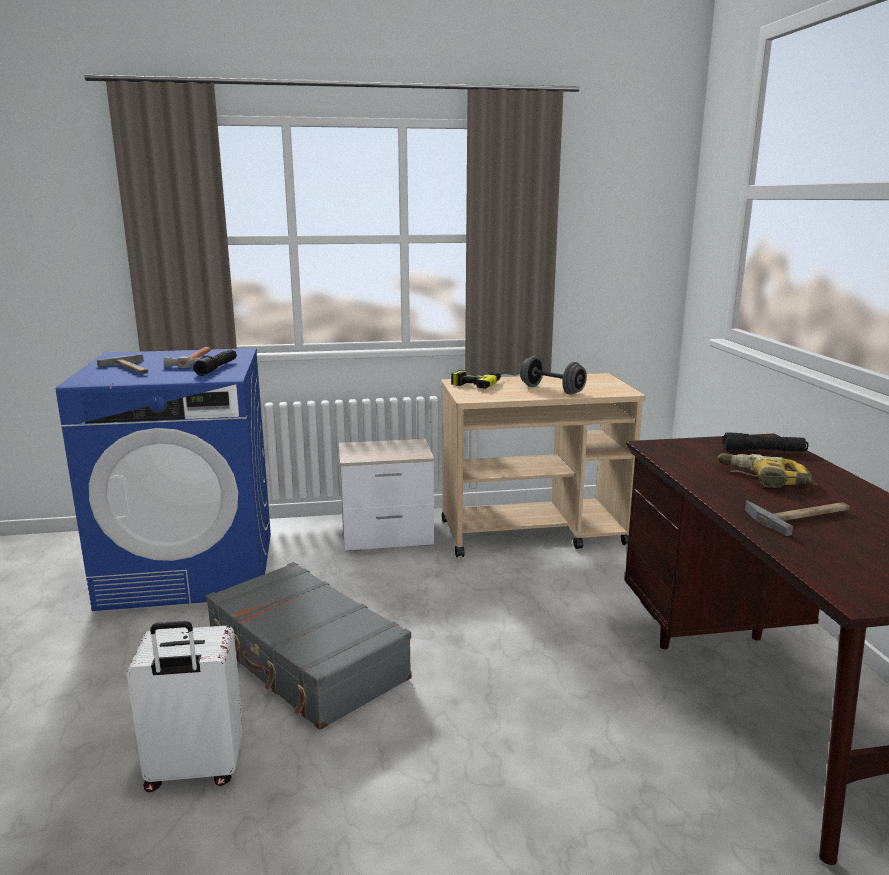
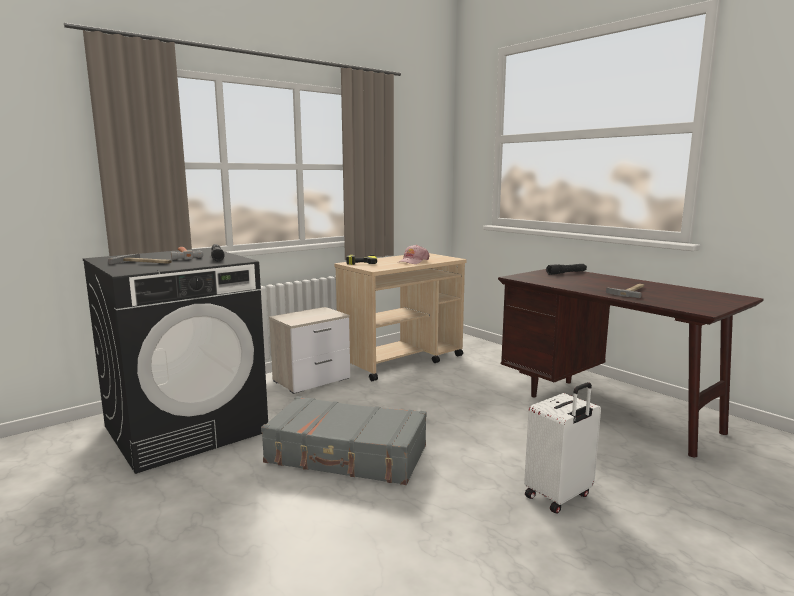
camera: 30 degrees left, 5 degrees down
(192, 568) = (186, 428): blue washing machine -> black washing machine
(194, 770) = (353, 531): white suitcase -> white suitcase (559, 496)
(552, 390) = (413, 261): grey dumbbell -> pink cap
(763, 480) = (589, 282): power drill -> none

